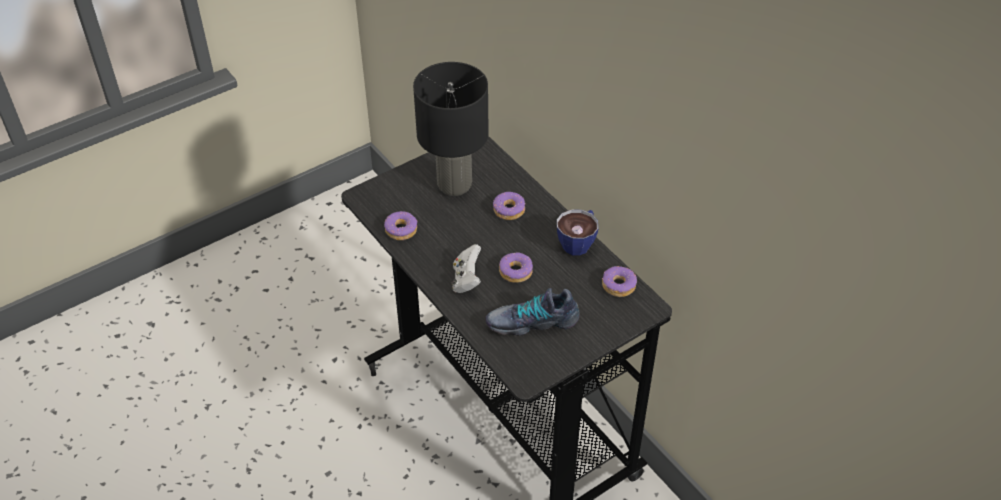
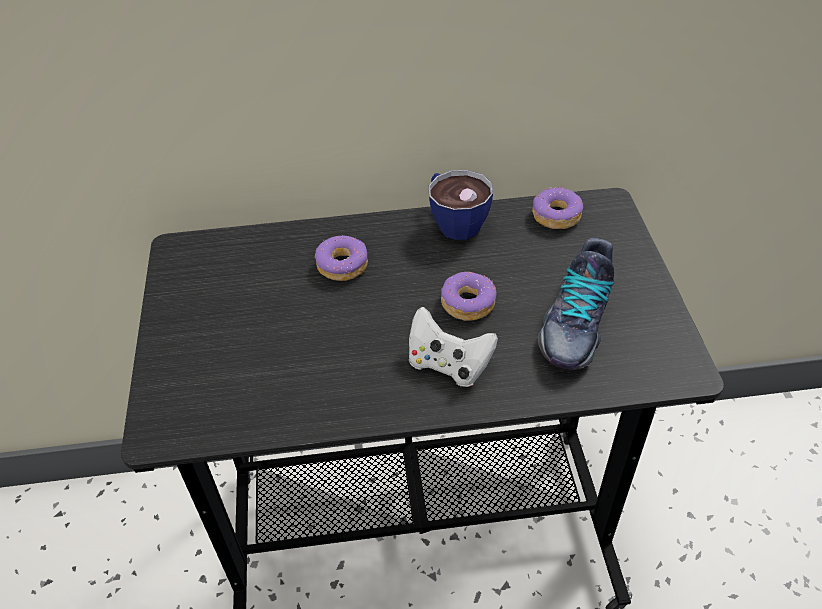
camera: 60 degrees left, 0 degrees up
(401, 230) = (282, 406): donut -> none
(456, 186) = (246, 303): black table lamp -> none

